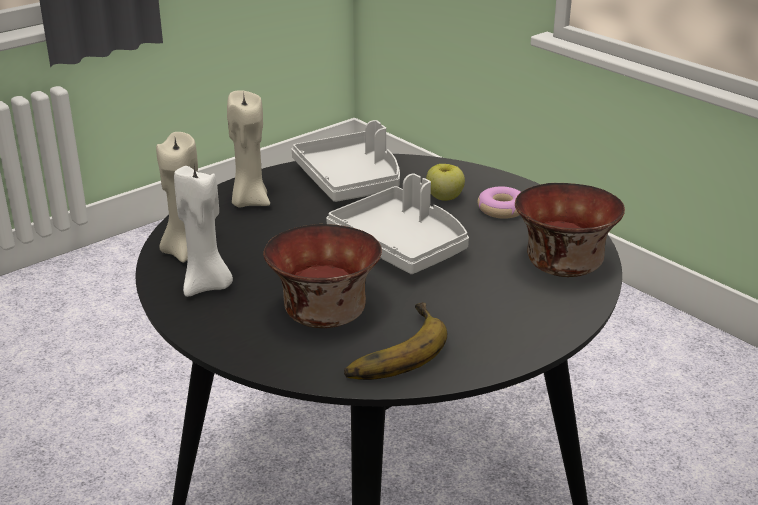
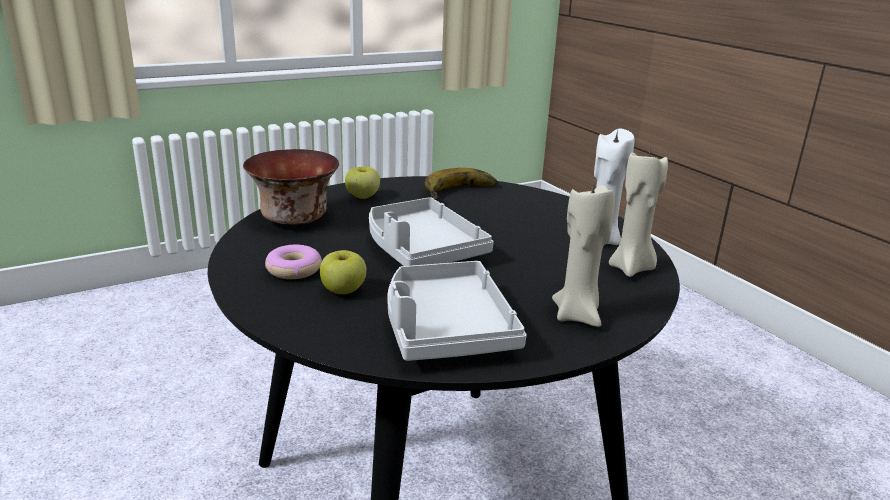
camera: 170 degrees left, 5 degrees down
(323, 315) = (504, 213): bowl -> none
(521, 318) = (362, 197): none -> apple

